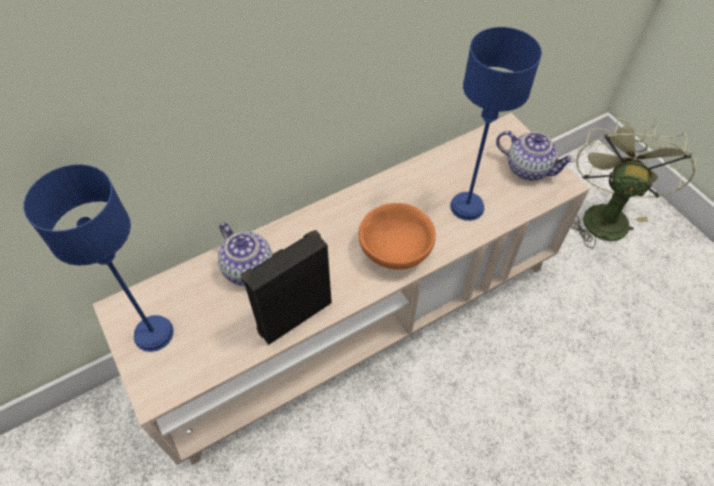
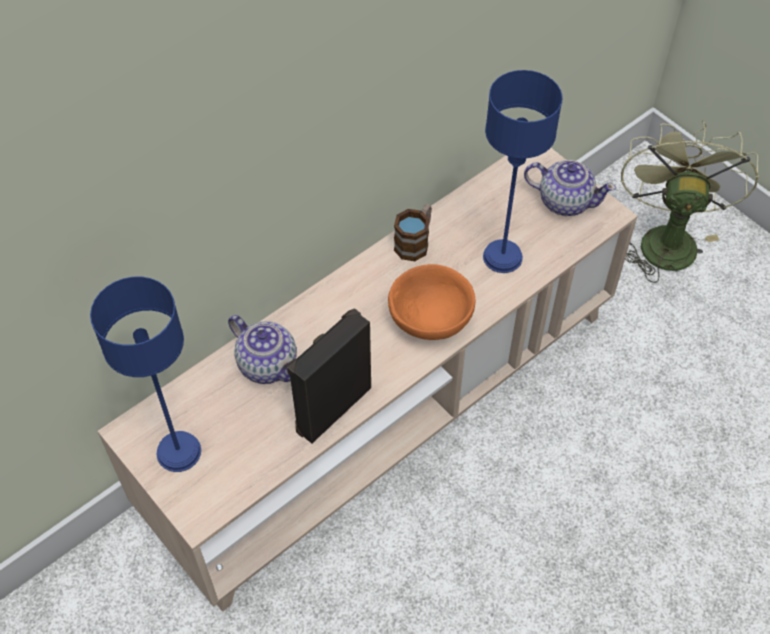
camera: 10 degrees left, 0 degrees up
(395, 184) = (415, 242): none -> mug

